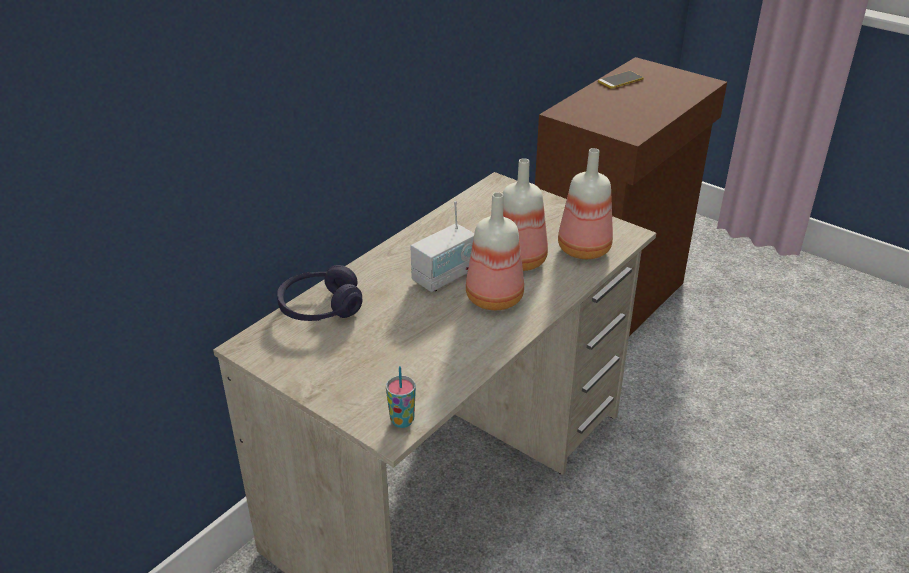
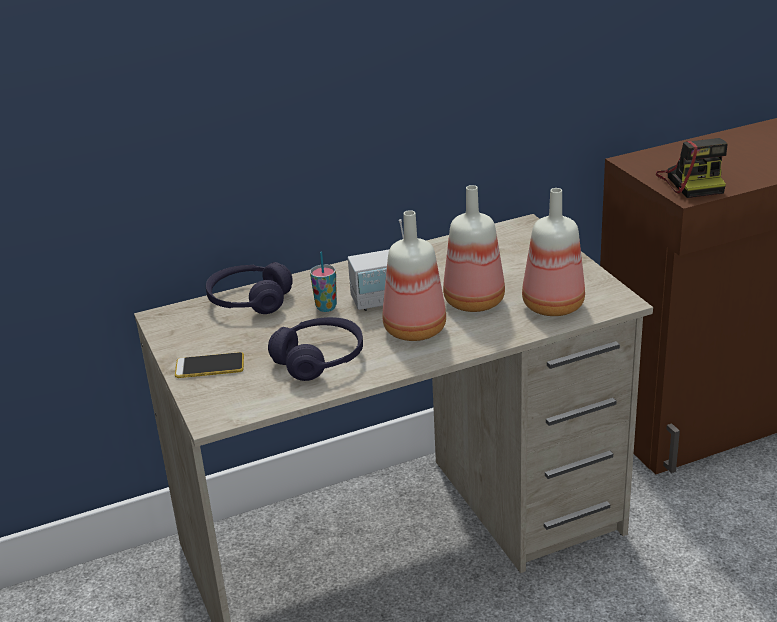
camera: 30 degrees right, 5 degrees down
(402, 421) = (231, 410): cup -> cup (326, 307)
(437, 348) = (319, 359): none -> purple headphones
(620, 80) = (739, 137): phone -> phone (210, 366)
(623, 123) = (692, 182): none -> camera

